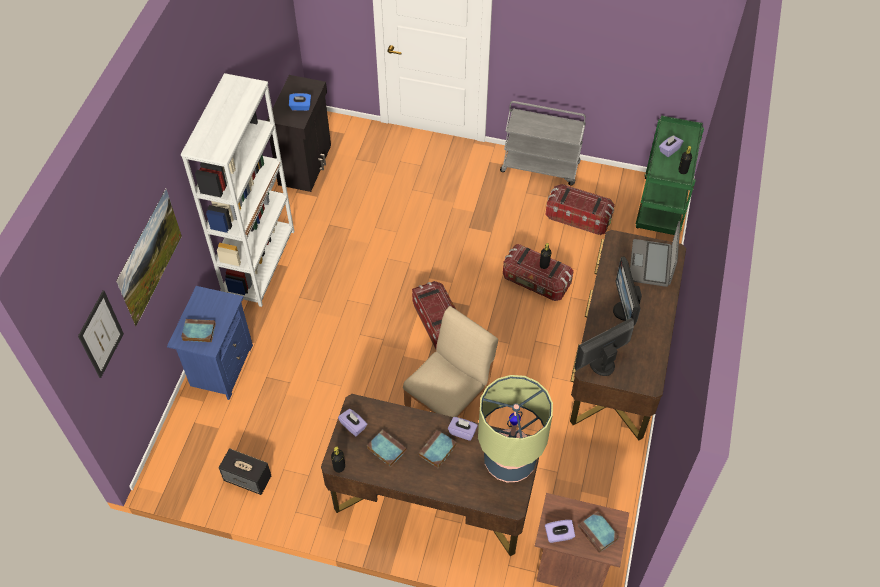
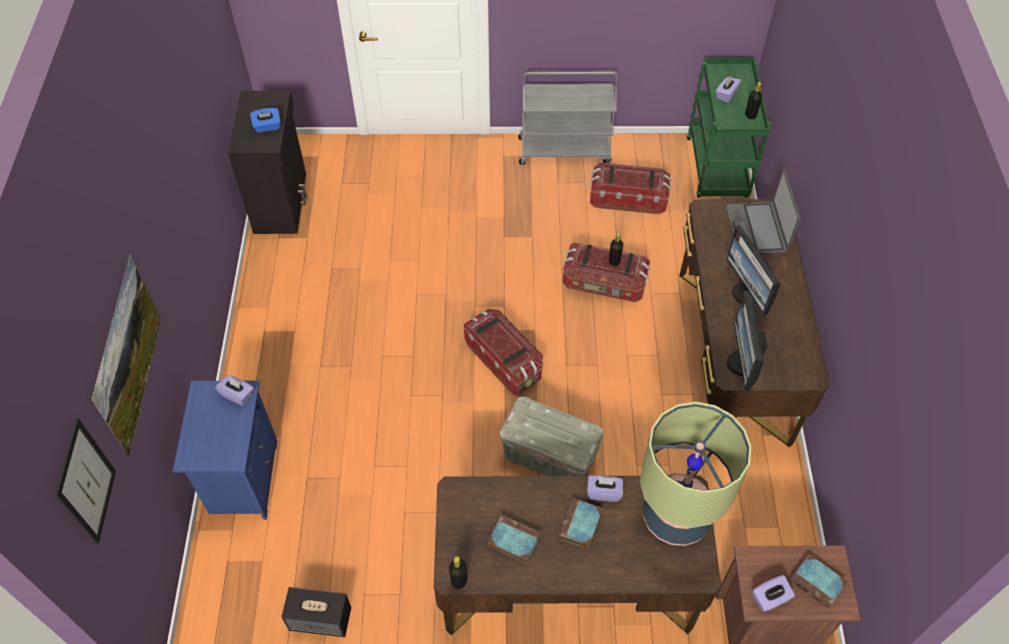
camera: 15 degrees left, 0 degrees up
(198, 332) = (211, 442): book -> none
(259, 263) = (257, 335): white bookcase -> none
(353, 426) = (460, 519): purple tissue box -> purple tissue box (237, 395)
(450, 404) = (550, 457): beige chair -> grey storage box
(601, 363) = (743, 364): monitor -> monitor turned 45 degrees counterclockwise

